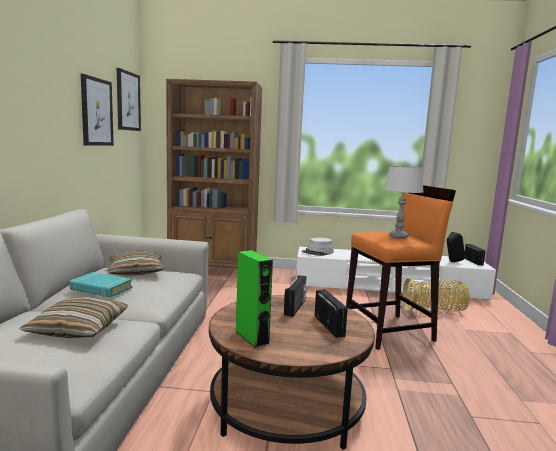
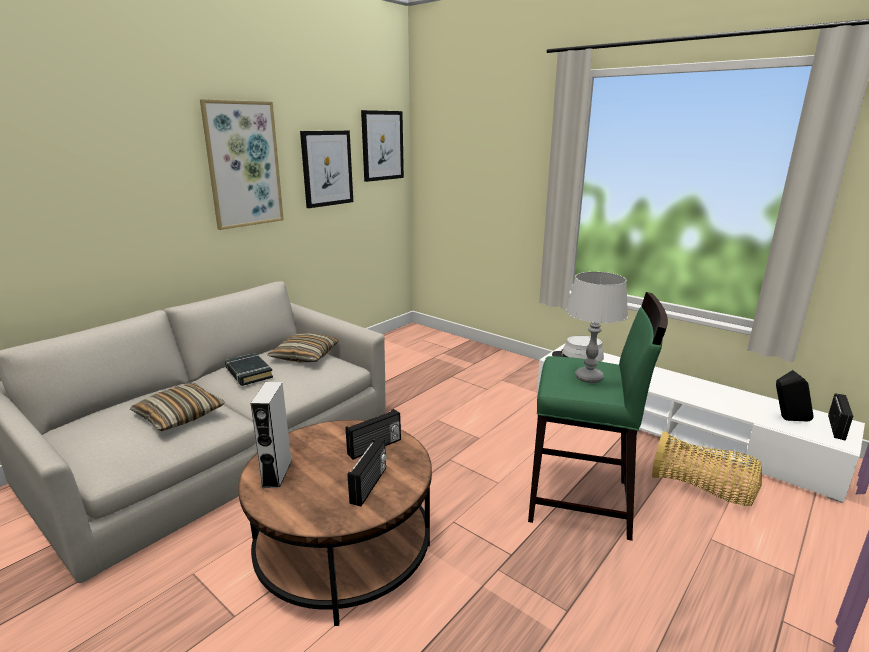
camera: 35 degrees right, 10 degrees up
(42, 94) = (243, 165): none -> picture
(101, 289) = (248, 373): turquoise book -> black book
(214, 270) = (466, 352): brown bookcase -> none
(252, 337) = (277, 473): green speaker -> grey speaker
(389, 331) = (581, 501): orange stool -> green stool

